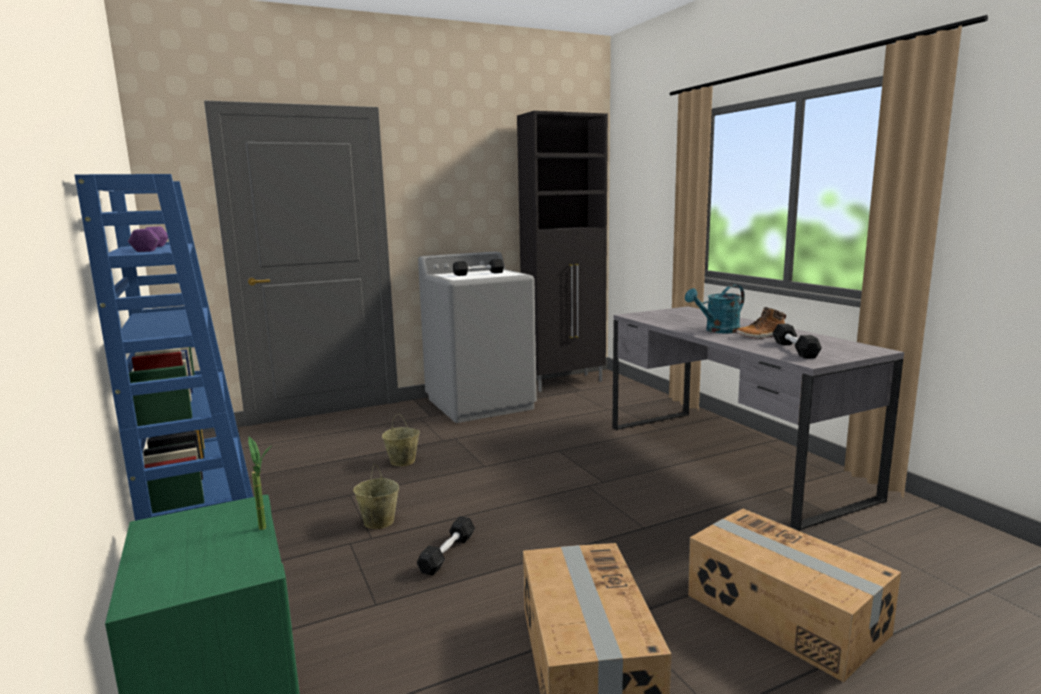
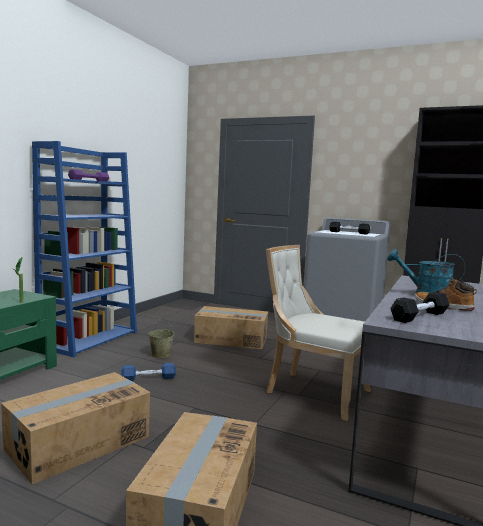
camera: 50 degrees right, 5 degrees down
(402, 461) = (231, 339): beige bucket -> cardboard box
(447, 554) = (148, 378): black dumbbell -> blue dumbbell
(605, 473) = (313, 392): none -> beige chair

